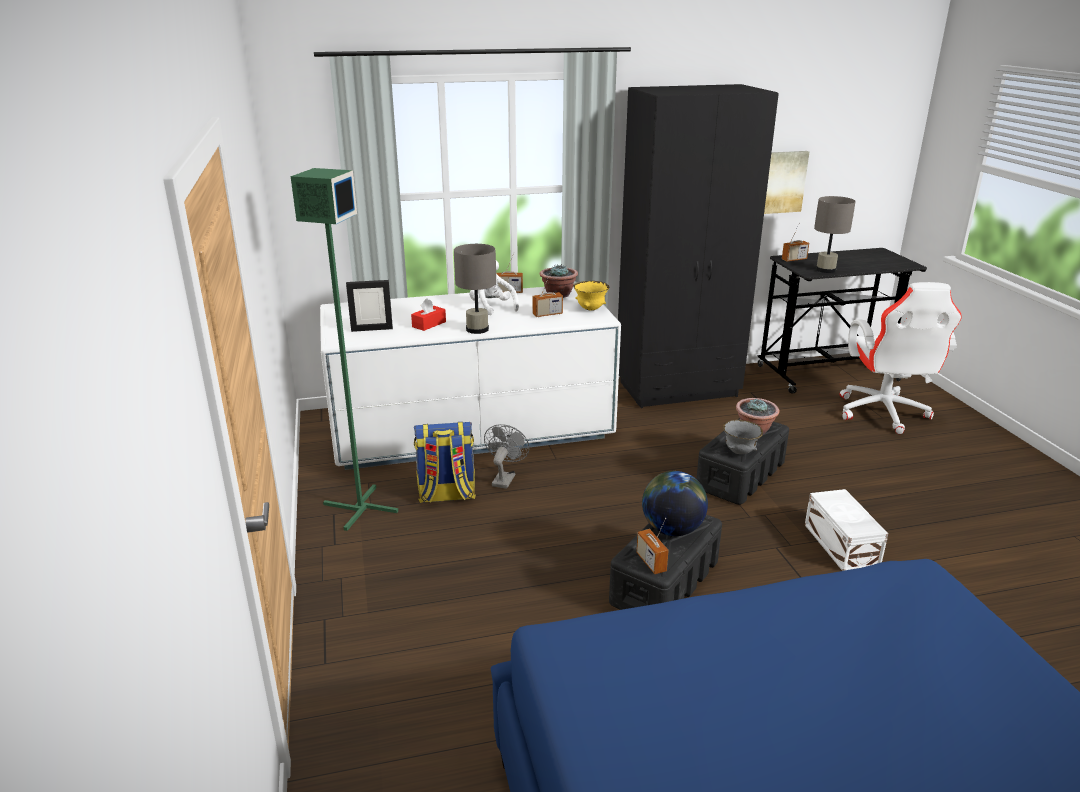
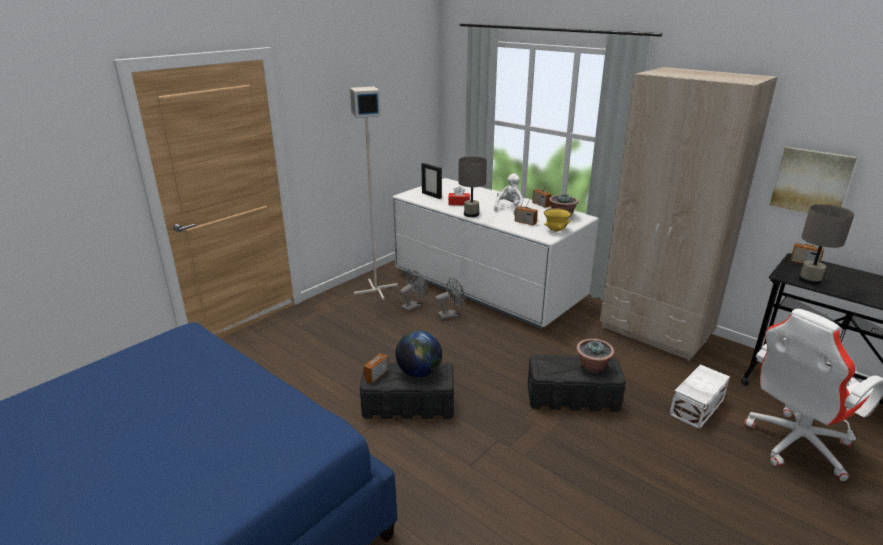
camera: 55 degrees right, 0 degrees up
(359, 508) = (375, 289): green floor lamp -> grey floor lamp
(446, 495) = (413, 306): backpack -> grey fan
(678, 388) = (656, 333): black wardrobe -> beige wardrobe
(739, 452) = (550, 370): grey bowl -> none
(840, 546) = (536, 472): white storage box -> white storage box (695, 407)

